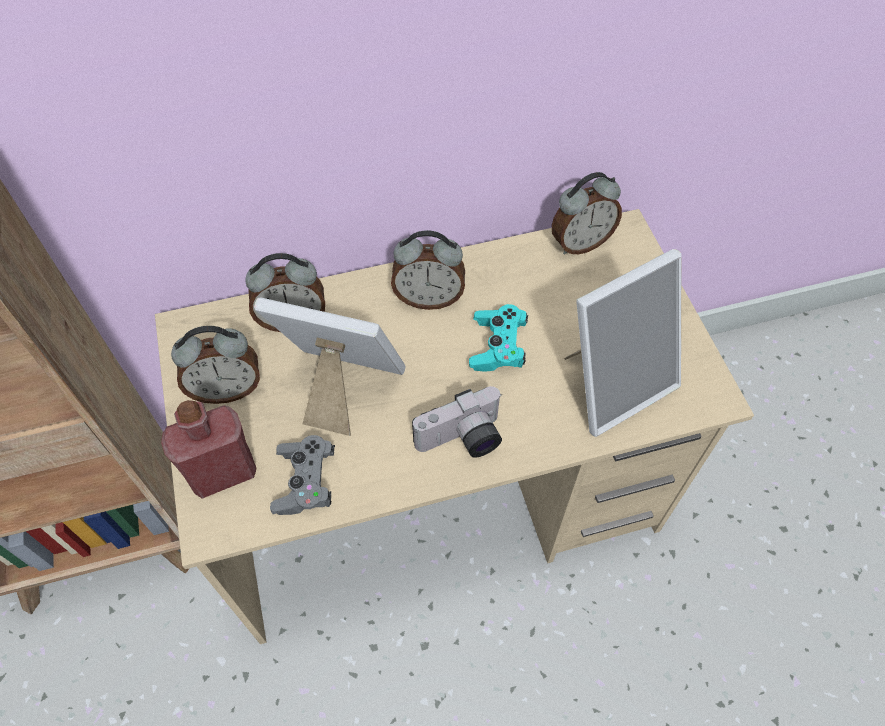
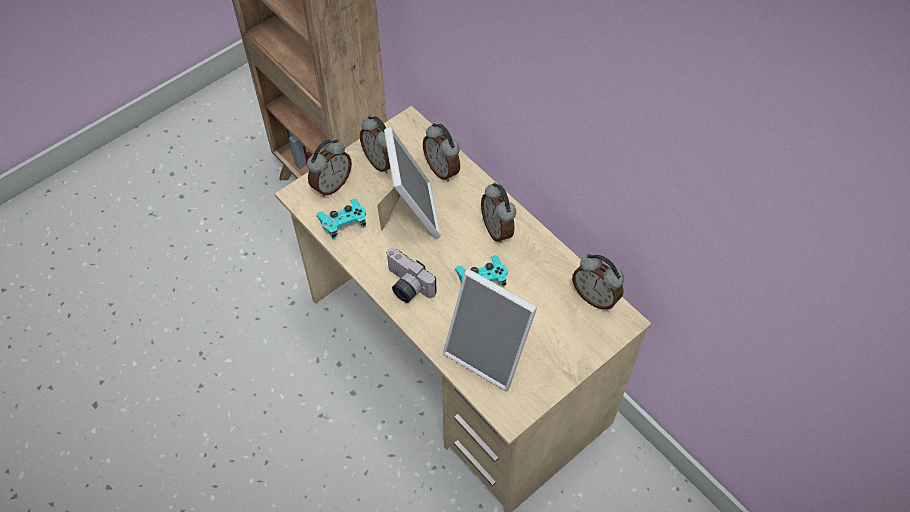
camera: 65 degrees right, 0 degrees up
(223, 473) = (331, 184): red bottle -> alarm clock
(305, 482) = (343, 223): grey game controller -> turquoise game controller

